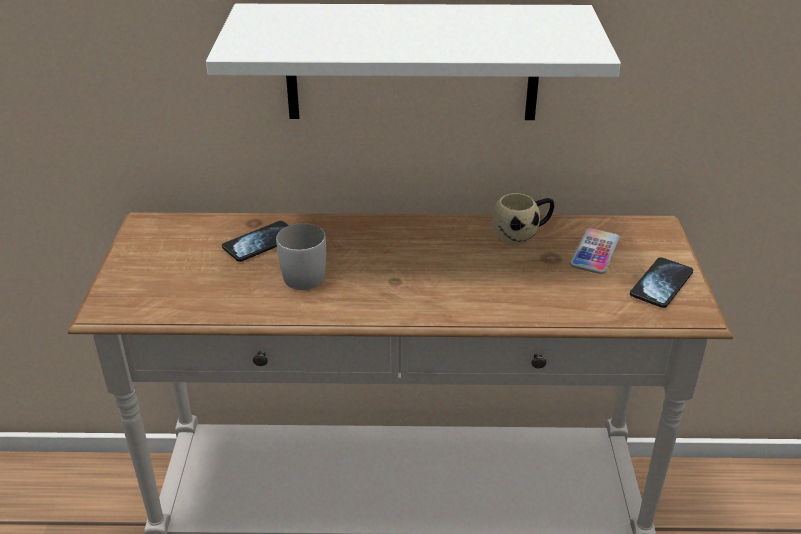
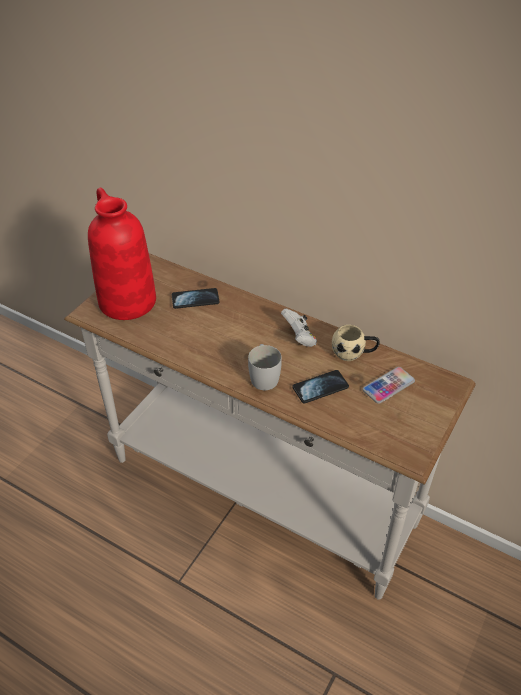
camera: 30 degrees right, 10 degrees up
(157, 276) = (126, 301): none -> red vase
(299, 274) = (199, 329): white mug -> white mug (264, 376)
(412, 63) = (307, 219): white shelf -> none
(441, 240) = (299, 338): none -> white game controller
(661, 284) = (410, 427): phone -> phone (320, 387)

